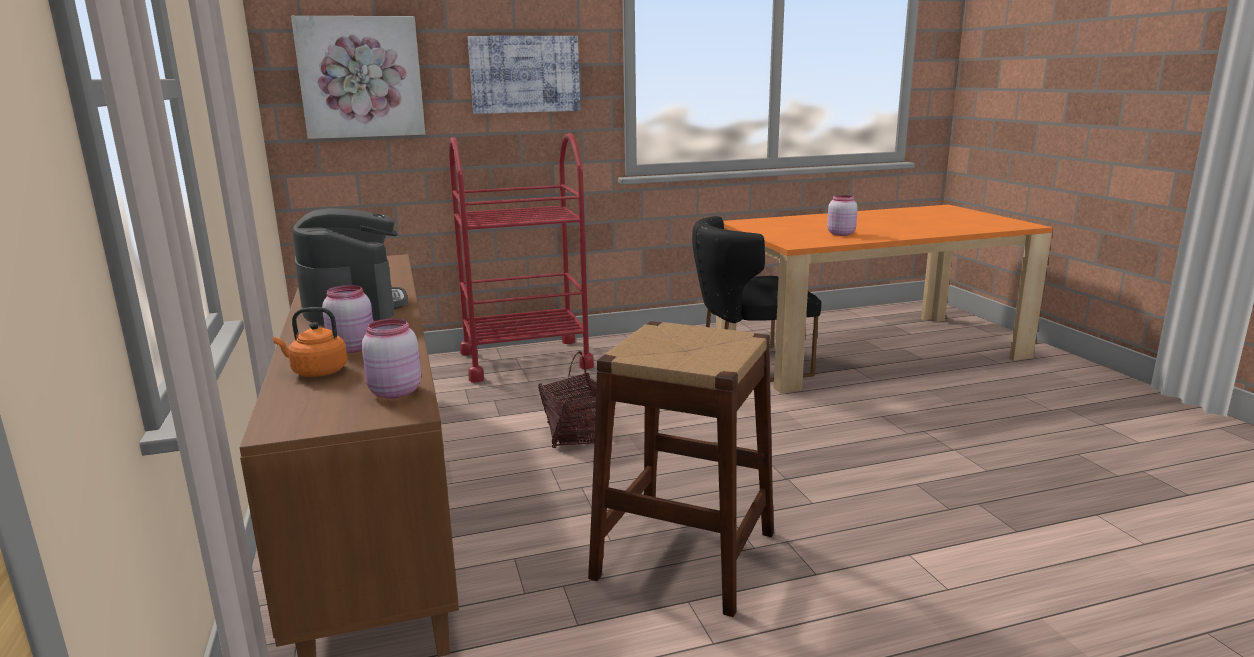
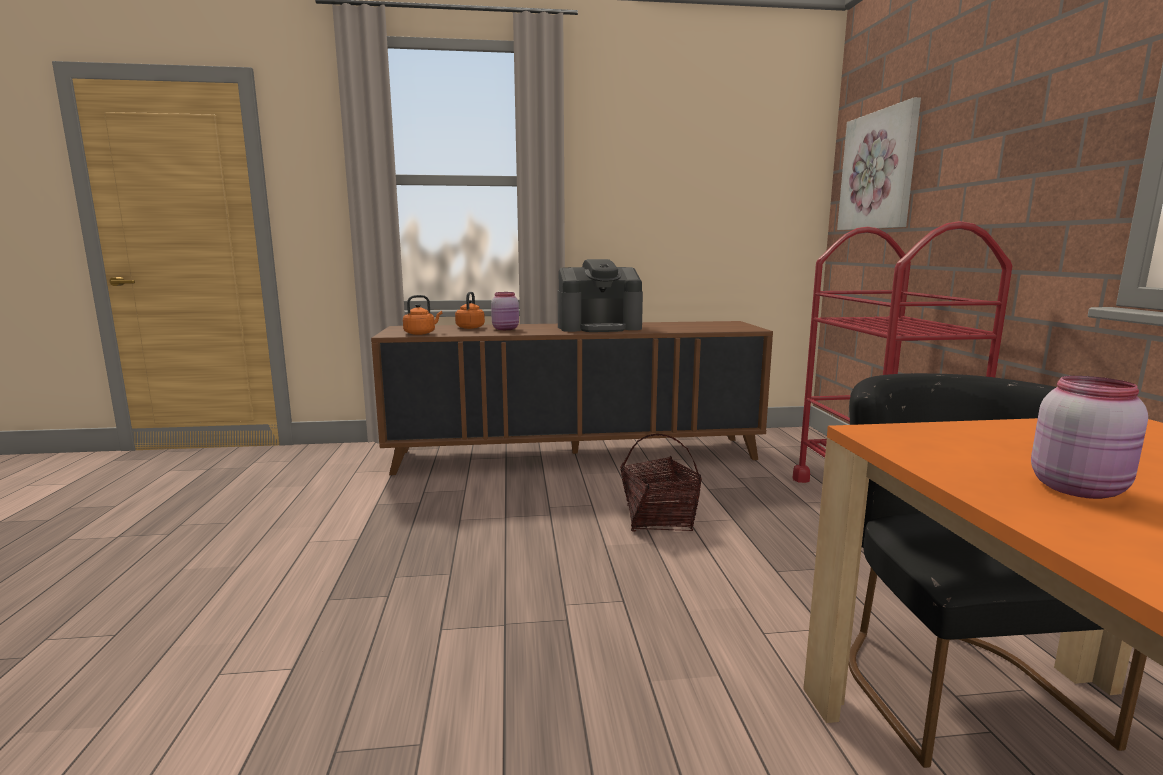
camera: 100 degrees right, 5 degrees down
(393, 392) = (421, 333): pink jar -> orange kettle
(525, 74) = (1007, 144): picture -> none
(684, 554) = (415, 545): brown stool -> none

